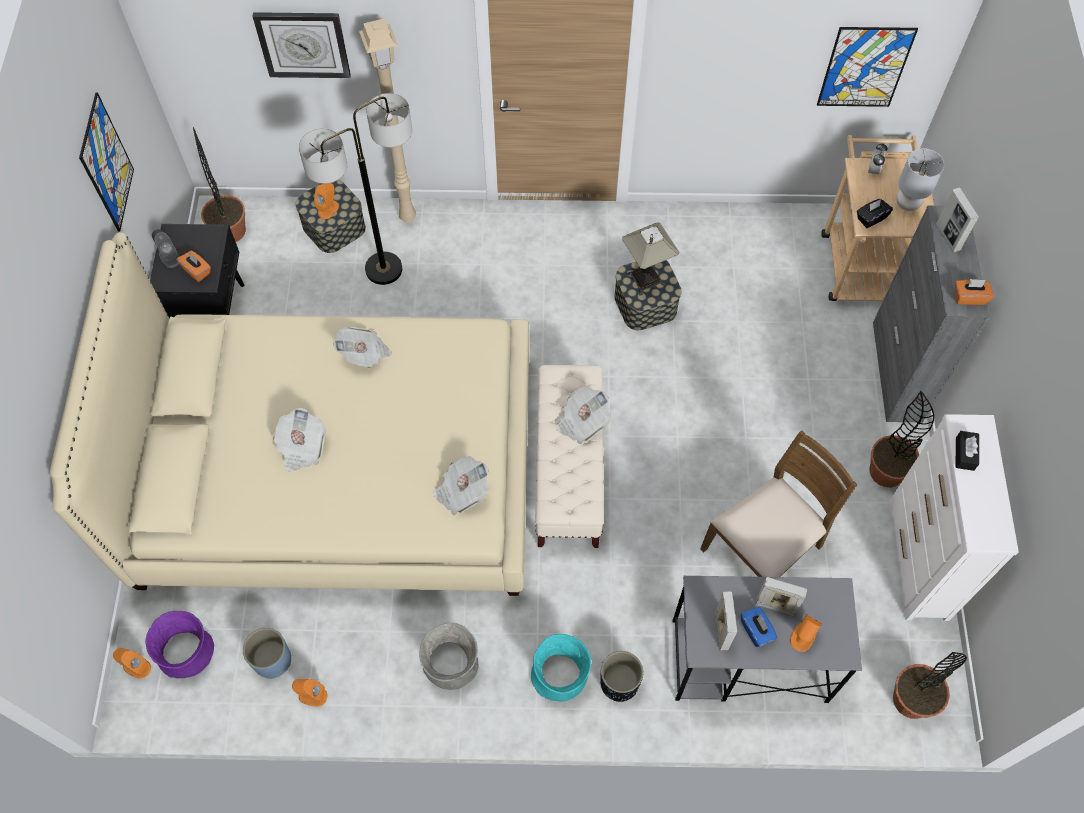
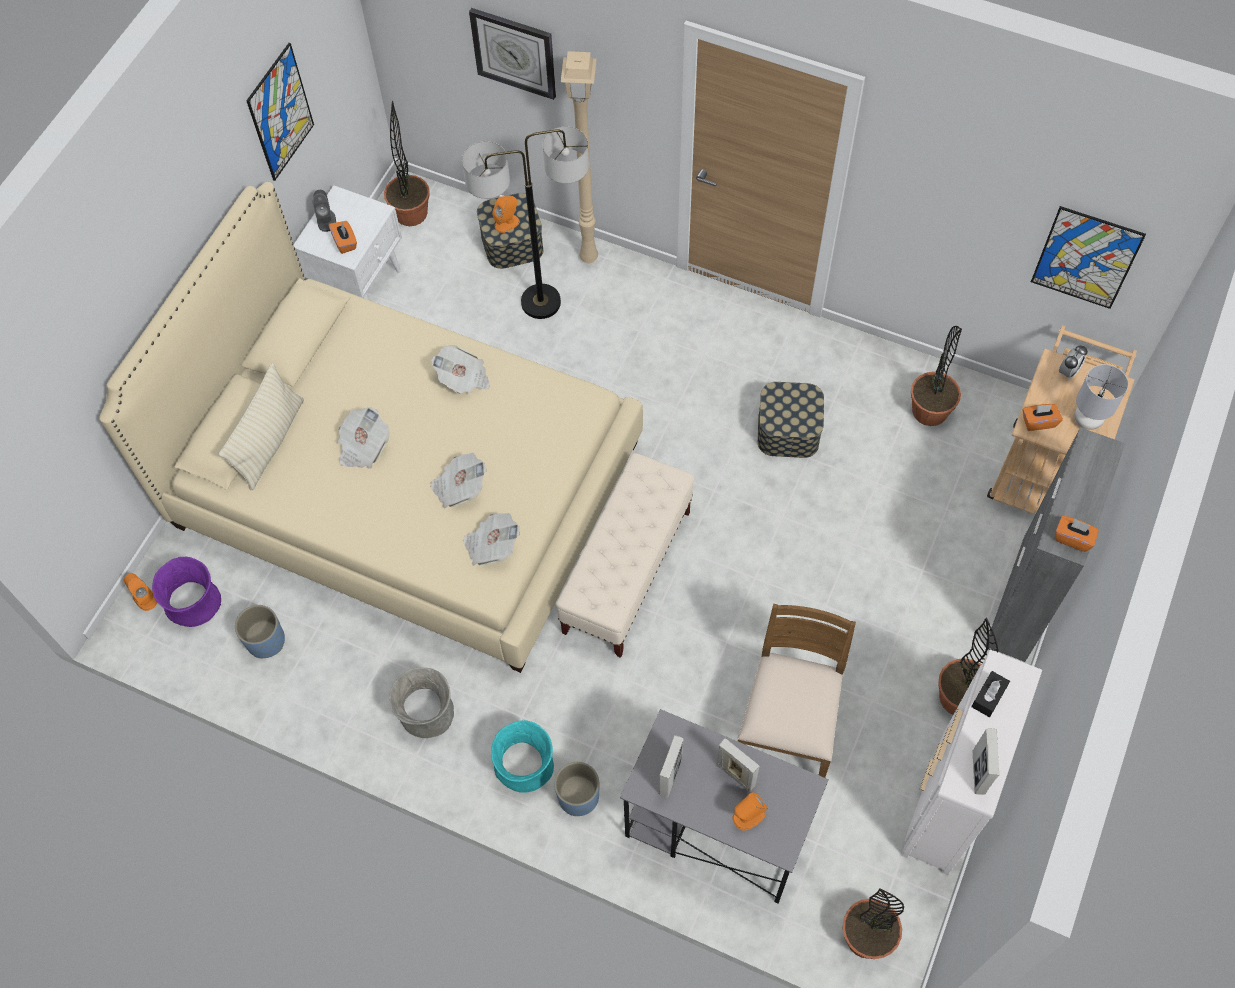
camera: 25 degrees right, 0 degrees up
(210, 474) = (270, 441): none -> beige pillow
(212, 308) = (360, 284): black nightstand -> white nightstand
(312, 695) = (286, 688): orange speaker -> none
(582, 422) = (646, 523): newspaper -> newspaper (459, 487)
(619, 683) = (578, 797): black planter -> blue planter
(646, 279) = (791, 404): table lamp -> none
(750, 247) = (929, 411): none -> potted plant
(756, 630) = (705, 791): blue tissue box -> none
(763, 549) = (788, 725): brown chair -> brown chair turned 60 degrees counterclockwise
(871, 218) = (1038, 422): black tissue box -> orange tissue box
(948, 237) = (1084, 468): picture frame -> picture frame (978, 772)

